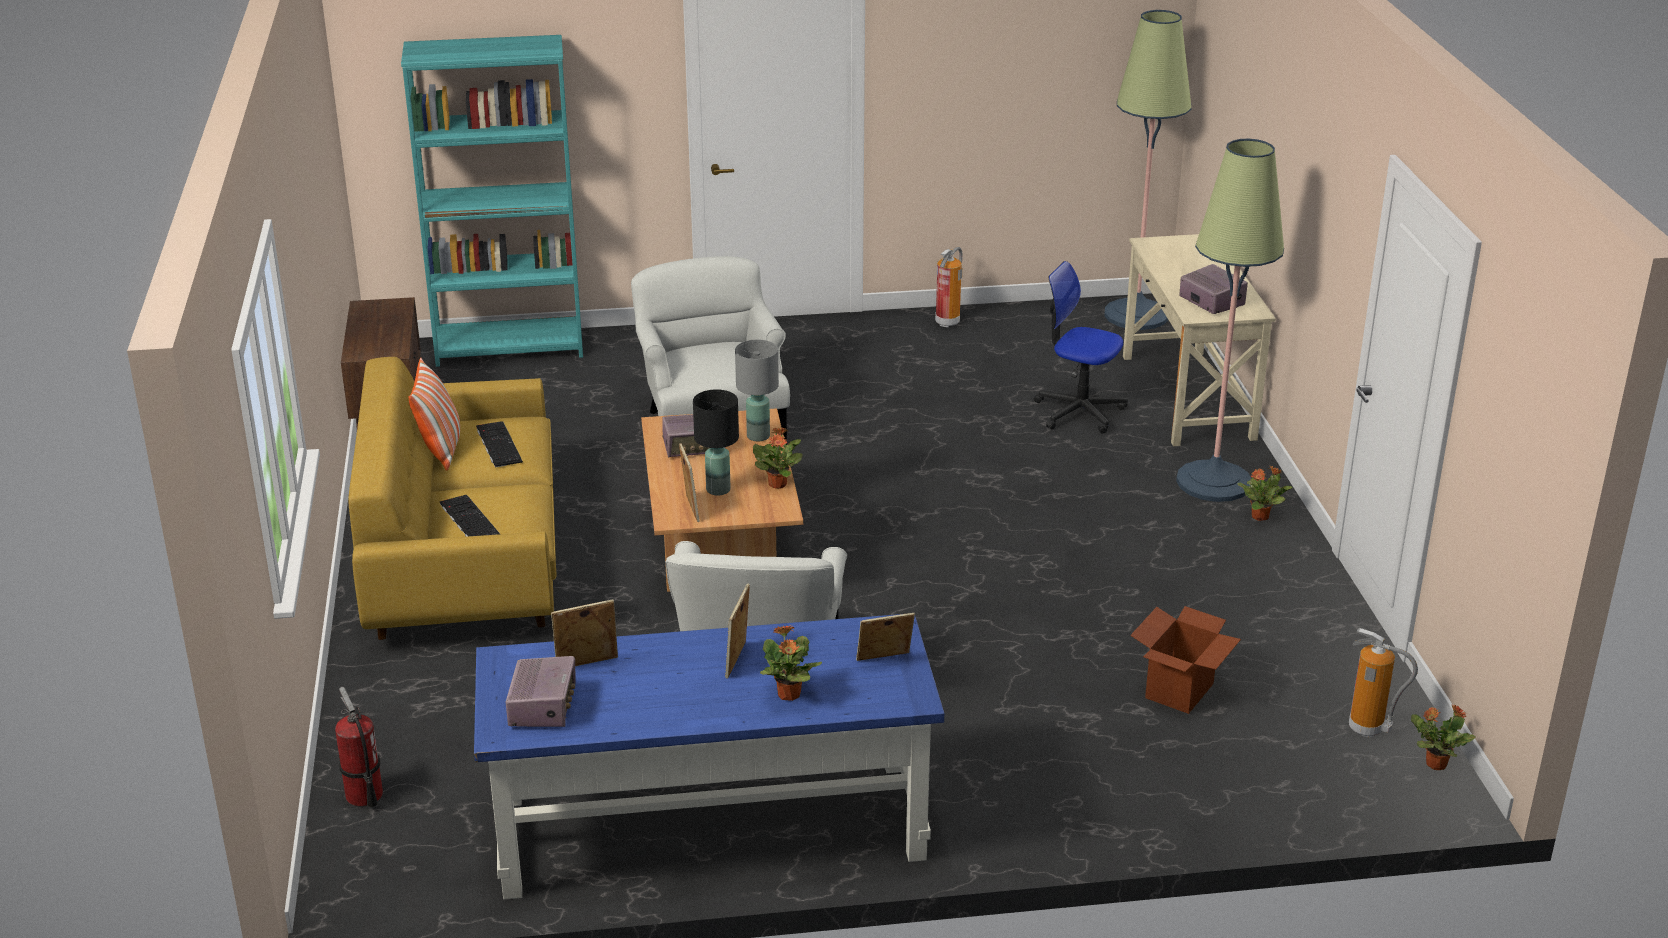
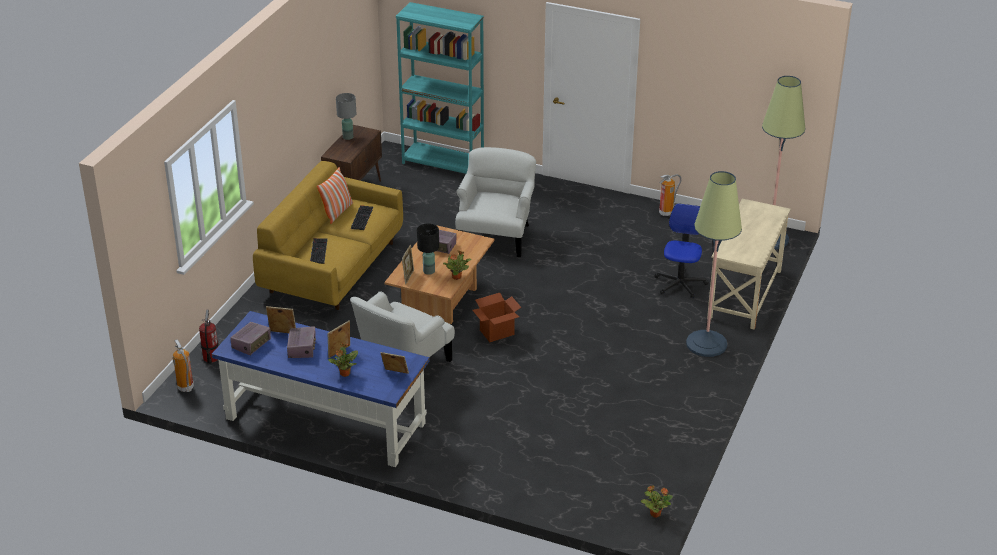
camera: 30 degrees right, 5 degrees up
(757, 436) = (471, 250): grey table lamp -> grey table lamp (347, 137)
(1079, 411) = (680, 284): office chair -> office chair turned 45 degrees clockwise
(1179, 691) = (576, 438): cardboard box -> cardboard box (496, 332)
(1211, 301) = (740, 248): radio -> radio (302, 348)
(1260, 516) = (709, 369): potted plant -> none
(1367, 729) = (642, 487): fire extinguisher -> fire extinguisher (186, 388)

